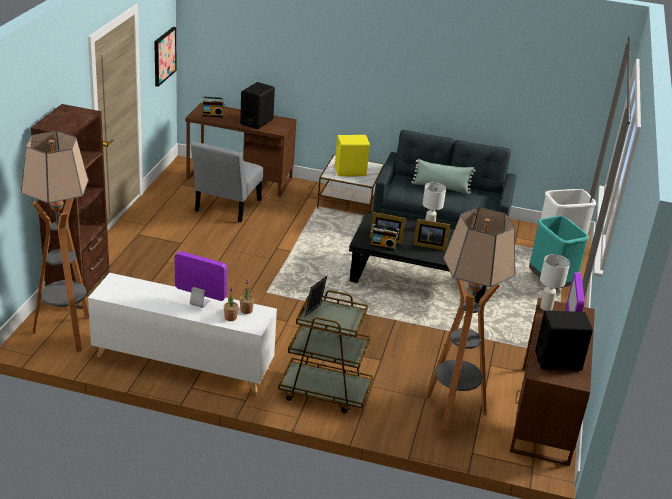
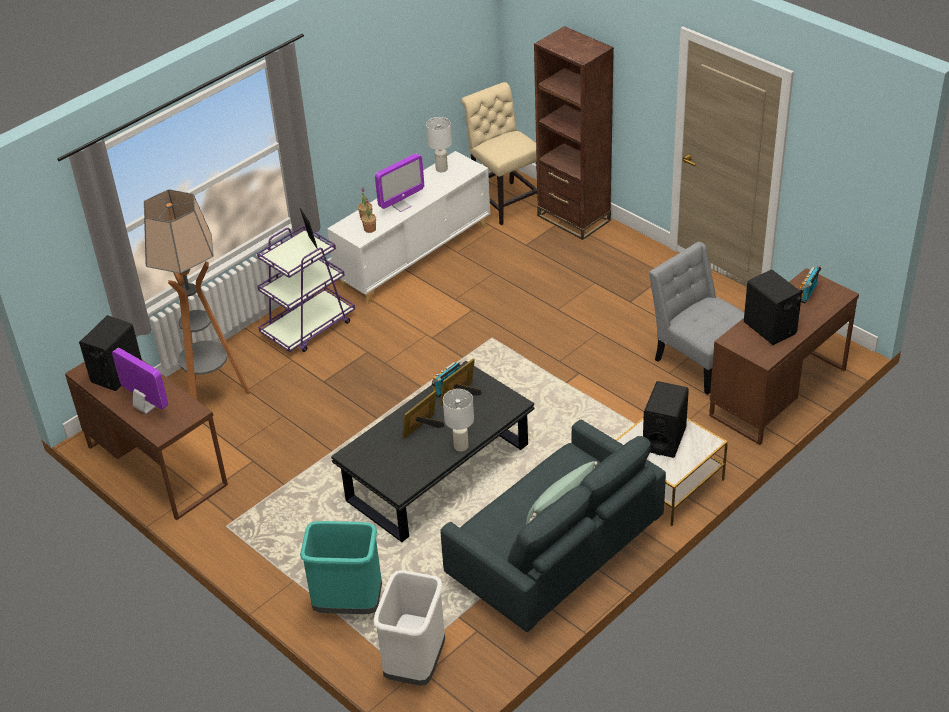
camera: 125 degrees right, 10 degrees up
(67, 333) = (504, 201): floor lamp -> beige chair
(164, 56) = (854, 192): picture -> none
(324, 392) = (309, 327): brown cart -> purple cart
(350, 171) = (664, 439): yellow speaker -> black speaker
(546, 307) = (192, 408): white table lamp -> white table lamp (442, 169)

